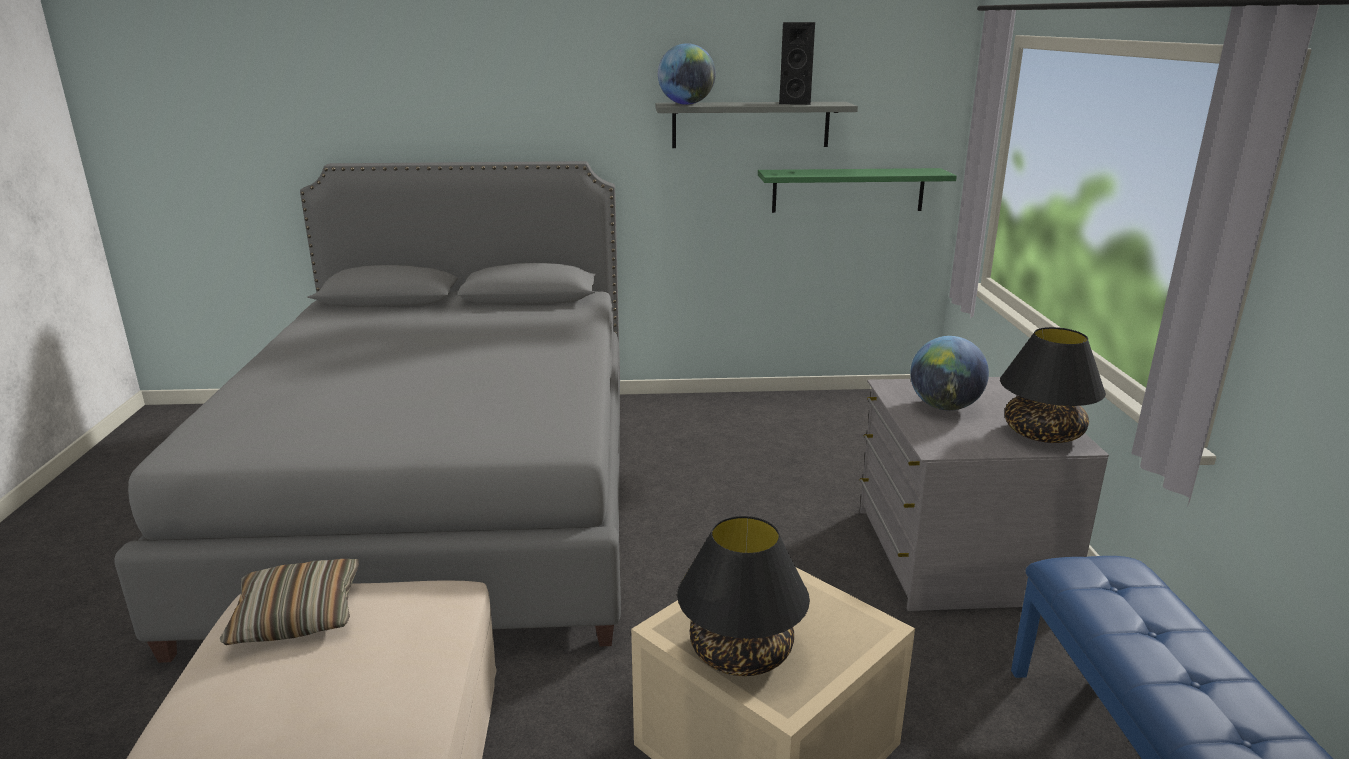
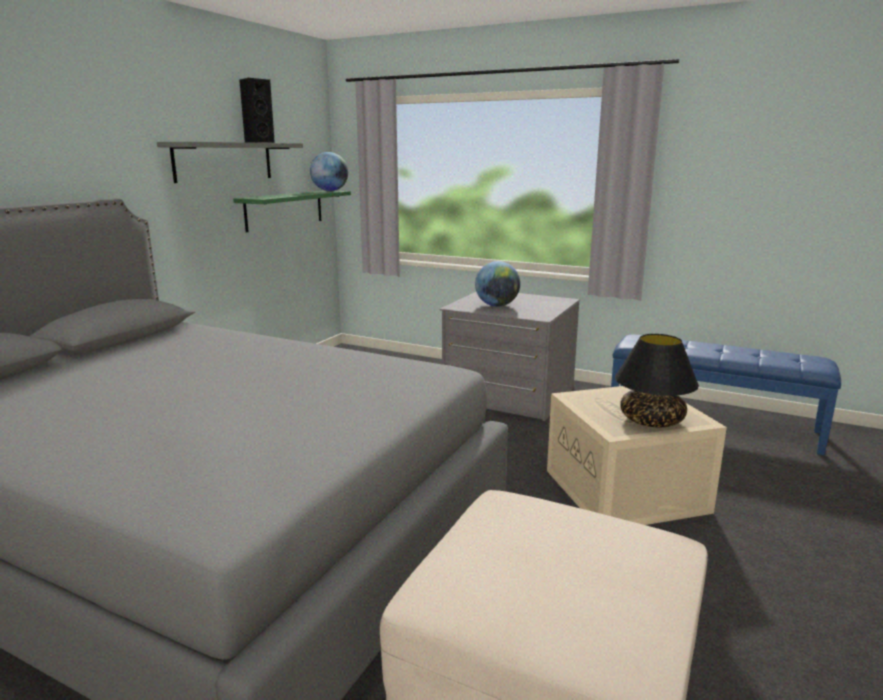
camera: 60 degrees left, 5 degrees down
(297, 615) = (482, 572): pillow -> none
(686, 104) = (194, 141): globe -> globe (330, 191)
(1043, 434) = (548, 301): black table lamp -> none

